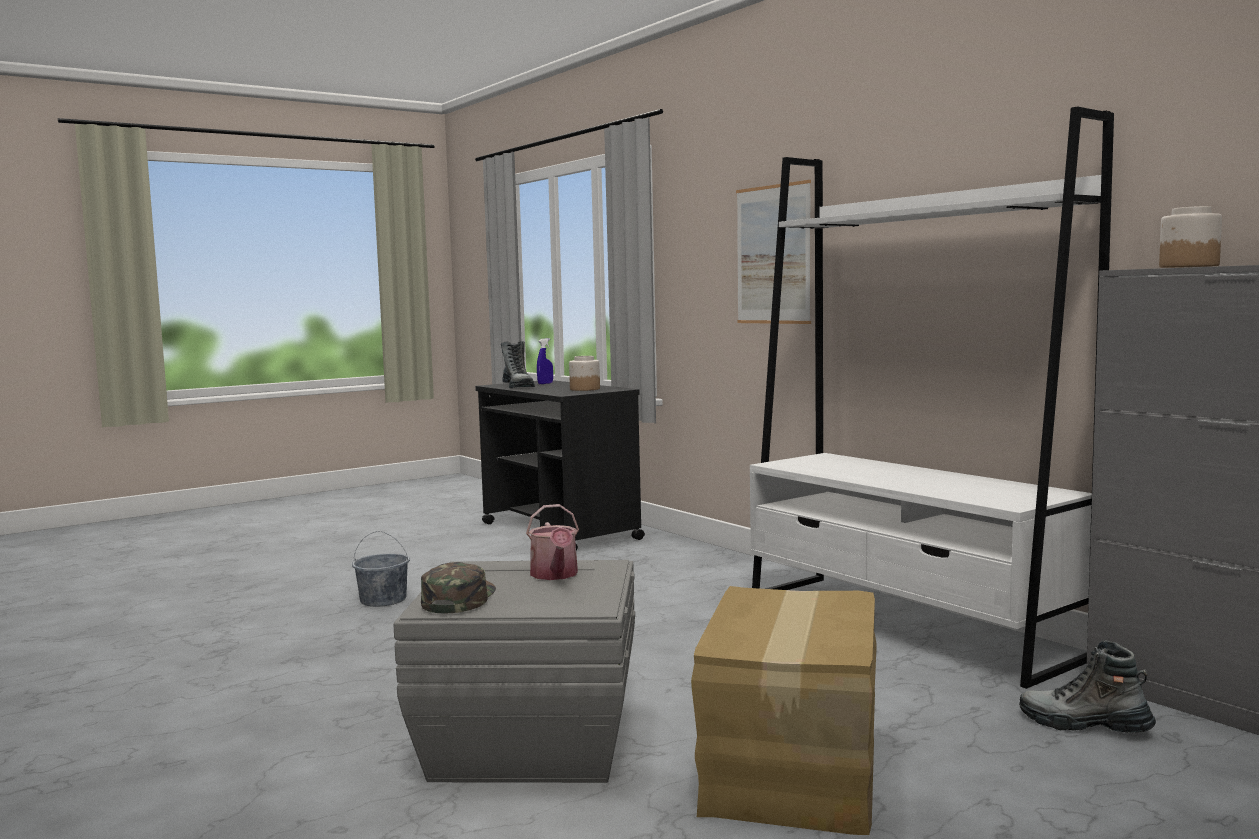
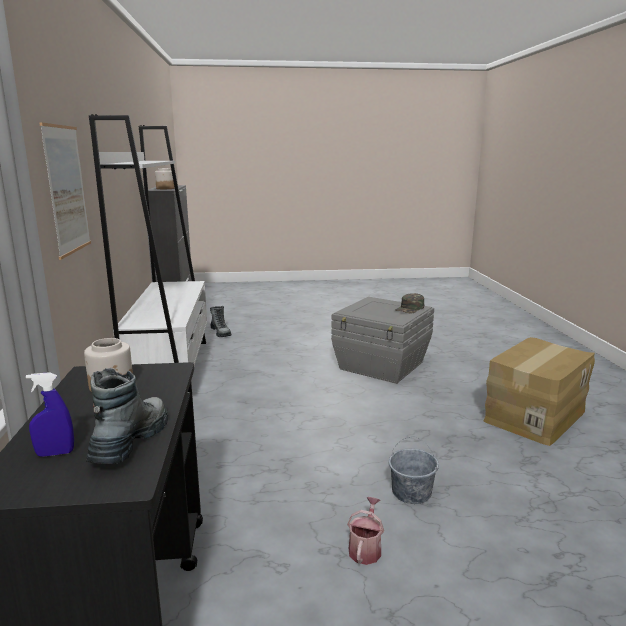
camera: 150 degrees left, 10 degrees up
(555, 575) = (369, 311): watering can -> watering can (365, 548)
(795, 770) = (315, 341): cardboard box -> cardboard box (533, 415)

